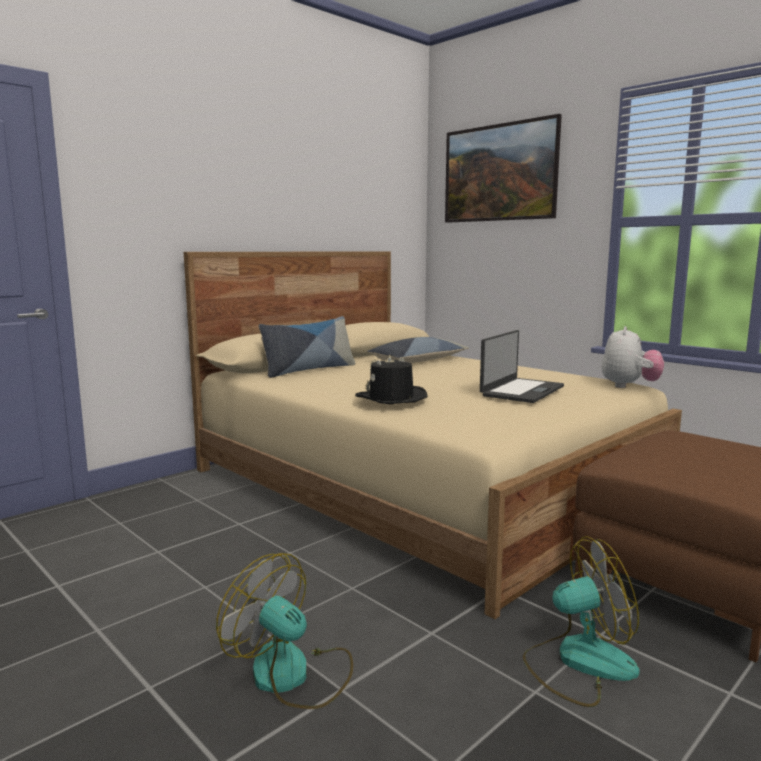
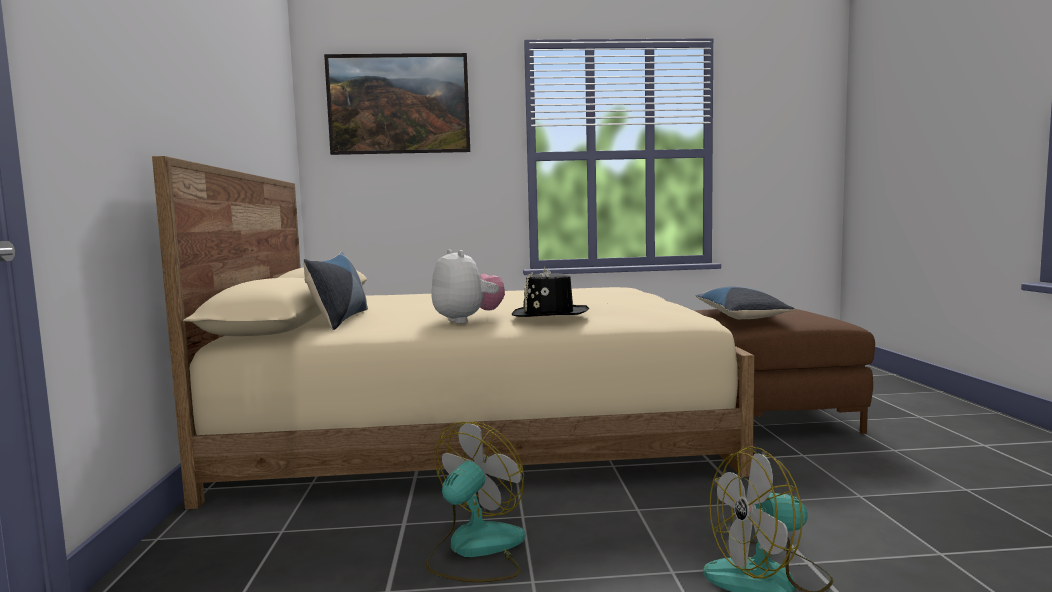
camera: 50 degrees left, 5 degrees down
(418, 361) = (408, 299): pillow -> pillow (740, 316)
(521, 391) = (598, 296): laptop -> none
(579, 662) = (833, 472): fan -> fan (475, 550)
(629, 386) = (624, 287): plush toy -> plush toy (467, 321)

